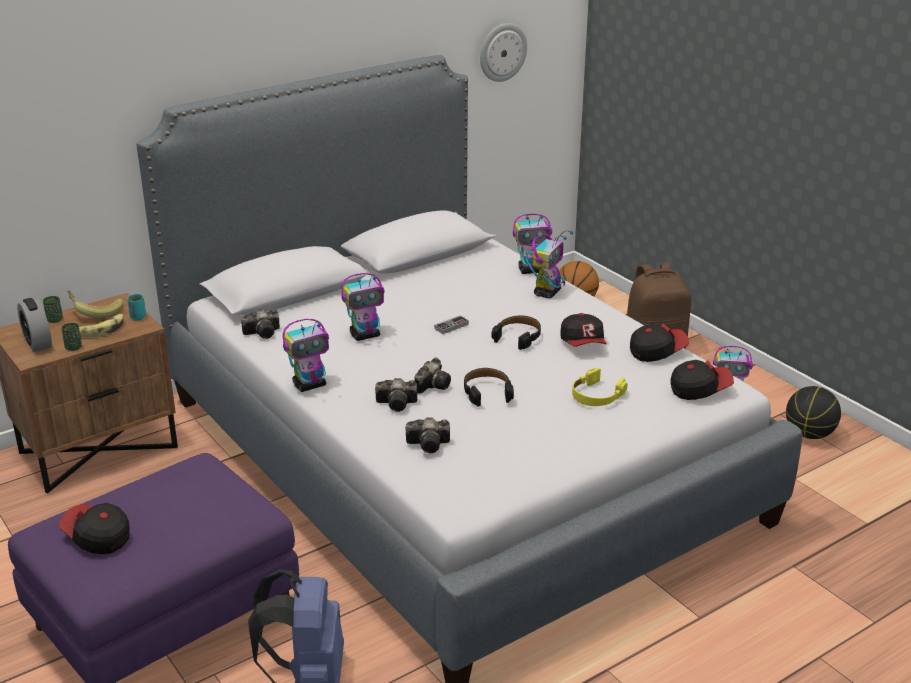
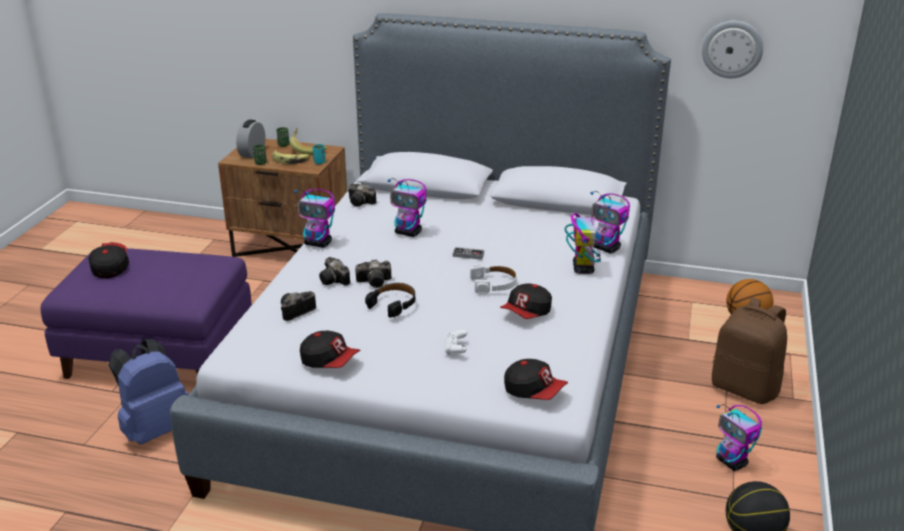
camera: 50 degrees right, 0 degrees up
(430, 444) = (295, 312): camera -> camera turned 90 degrees clockwise
(518, 337) = (494, 284): black headphones -> white headphones
(547, 292) = (583, 268): toy robot -> toy robot turned 75 degrees counterclockwise
(596, 396) = (456, 349): yellow headphones -> white game controller
(657, 352) = (566, 349): cap -> cap (329, 362)

